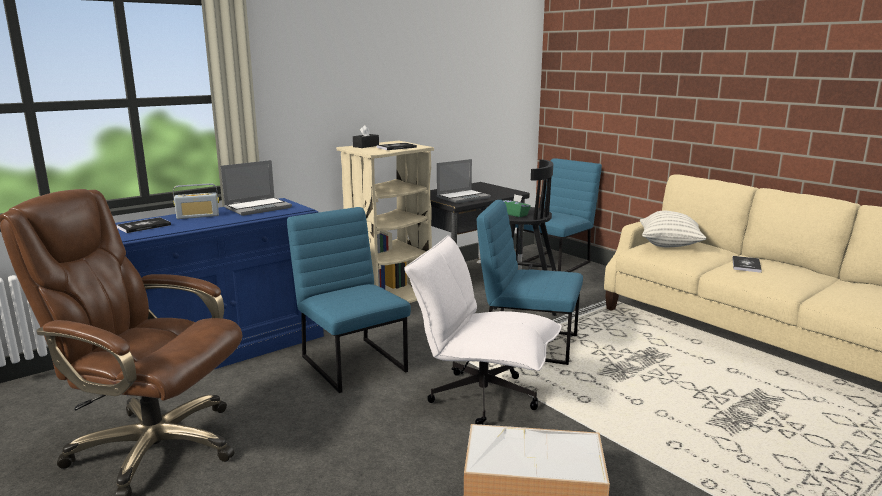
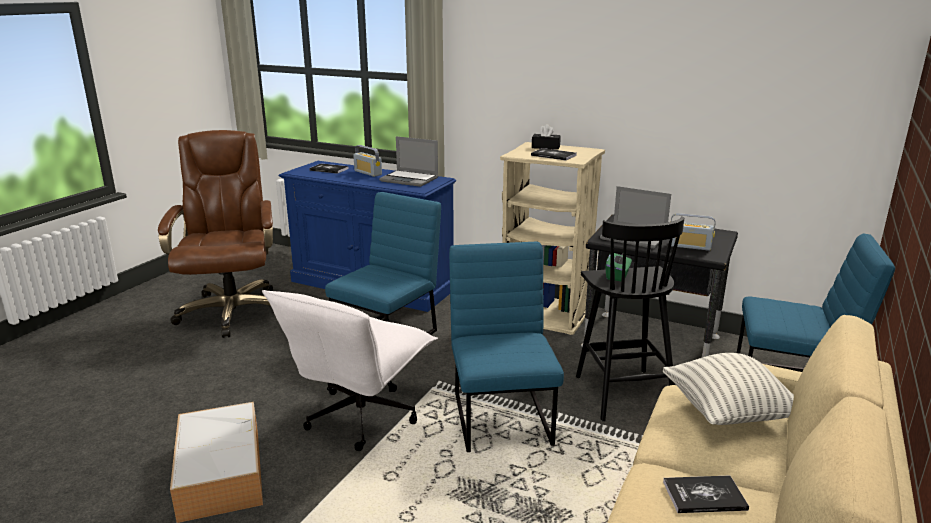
camera: 65 degrees right, 5 degrees up
(484, 398) = (362, 415): white office chair -> white office chair turned 150 degrees counterclockwise
(494, 192) = (689, 246): none -> radio

